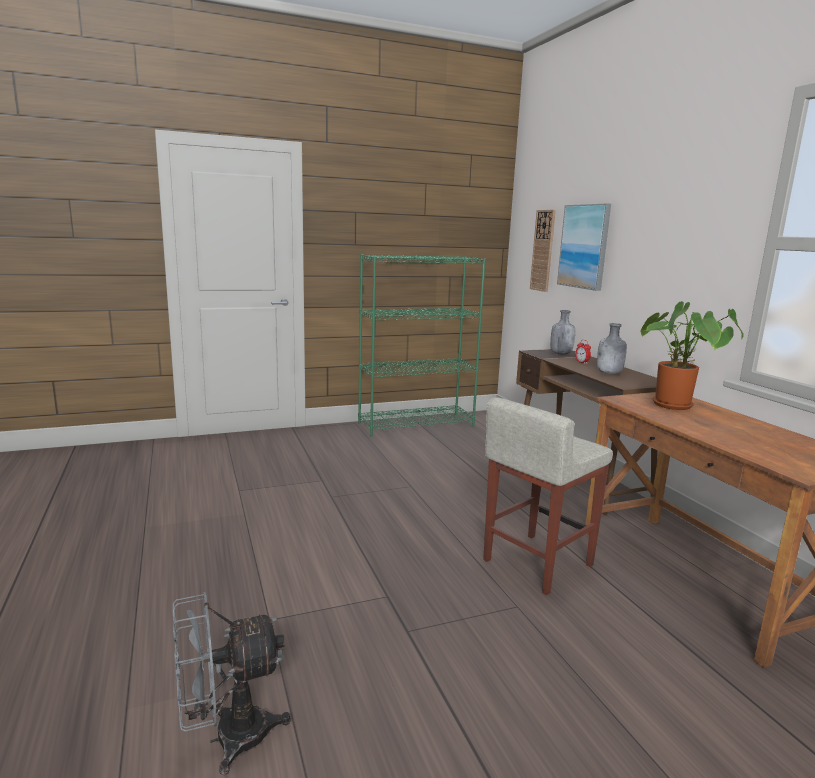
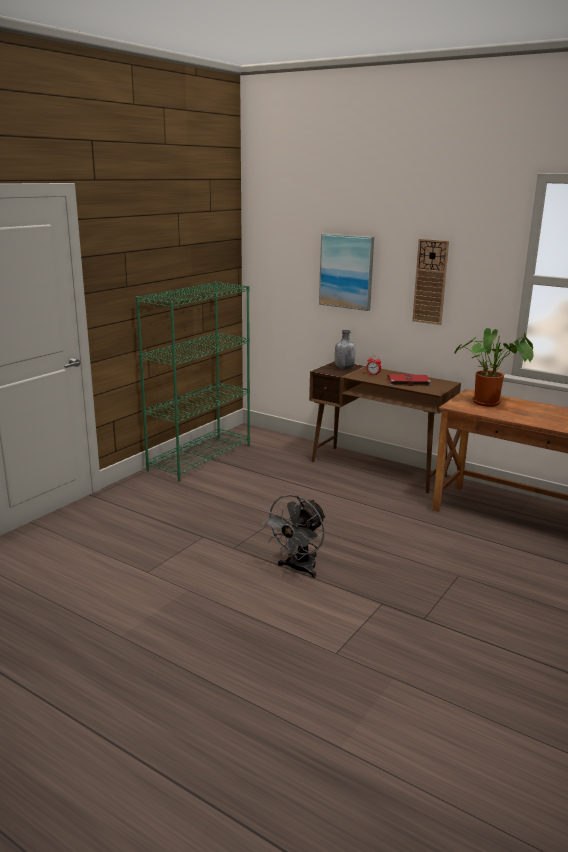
camera: 35 degrees left, 5 degrees up
(227, 738) = (421, 725): grey fan -> grey fan (298, 569)
(536, 563) = (433, 543): beige stool -> none
(543, 250) = (293, 272): wall clock -> wall clock (430, 282)
(609, 373) = (407, 382): grey bottle -> red book

